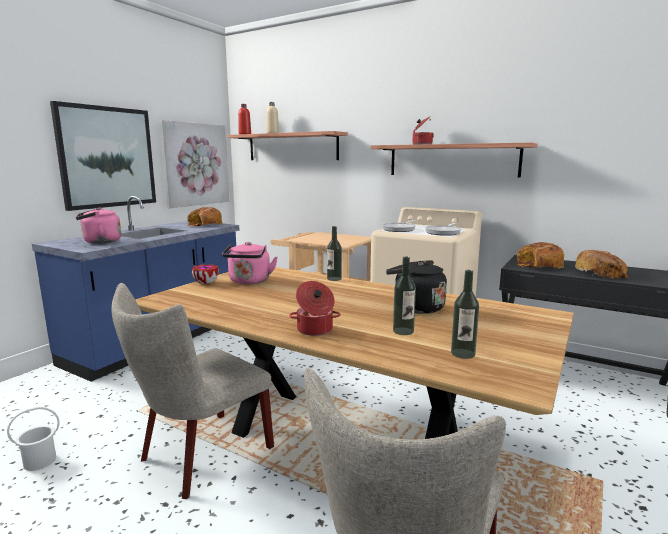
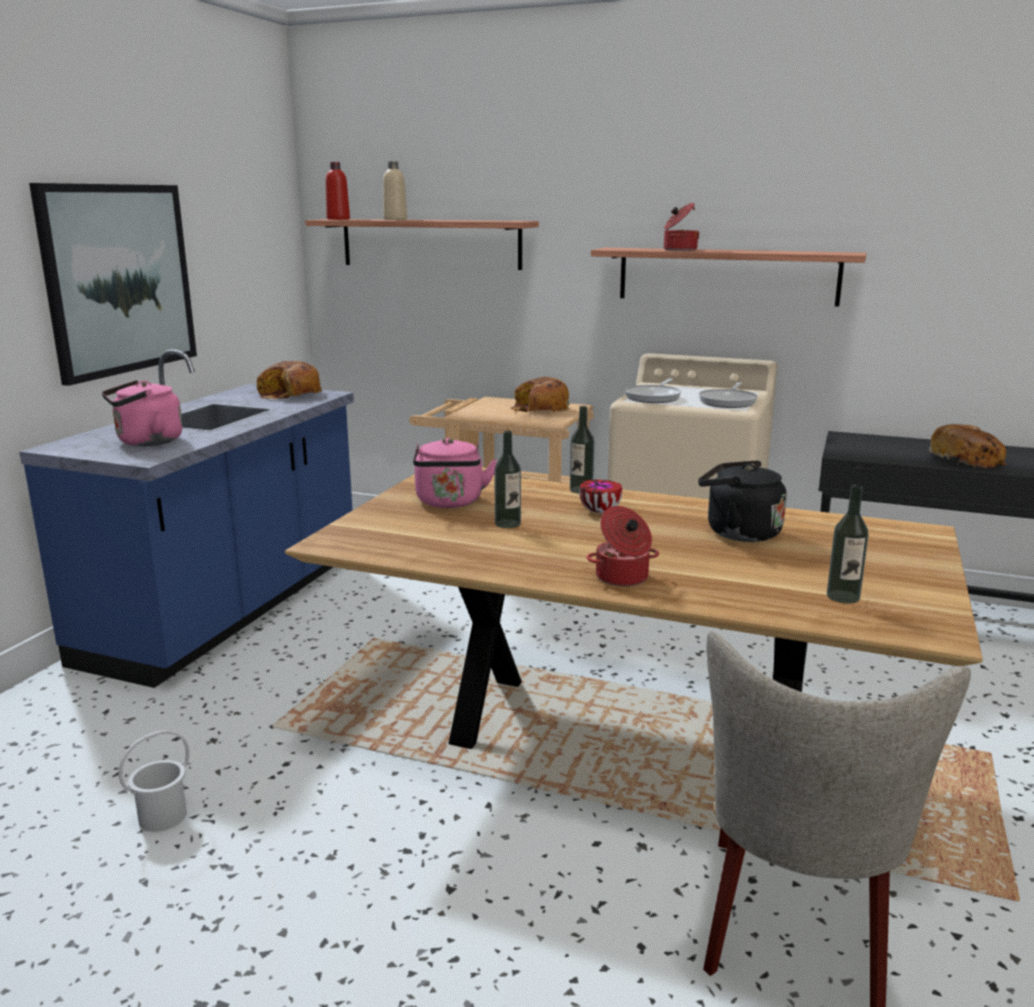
camera: 10 degrees left, 5 degrees up
(196, 164) = (251, 278): picture -> none
(199, 457) = (419, 783): beige chair -> none
(206, 283) = (381, 509): bowl -> bowl (600, 512)
(403, 331) = (745, 570): bottle -> bottle (507, 524)
(538, 265) = (873, 449): bread -> bread (539, 409)

